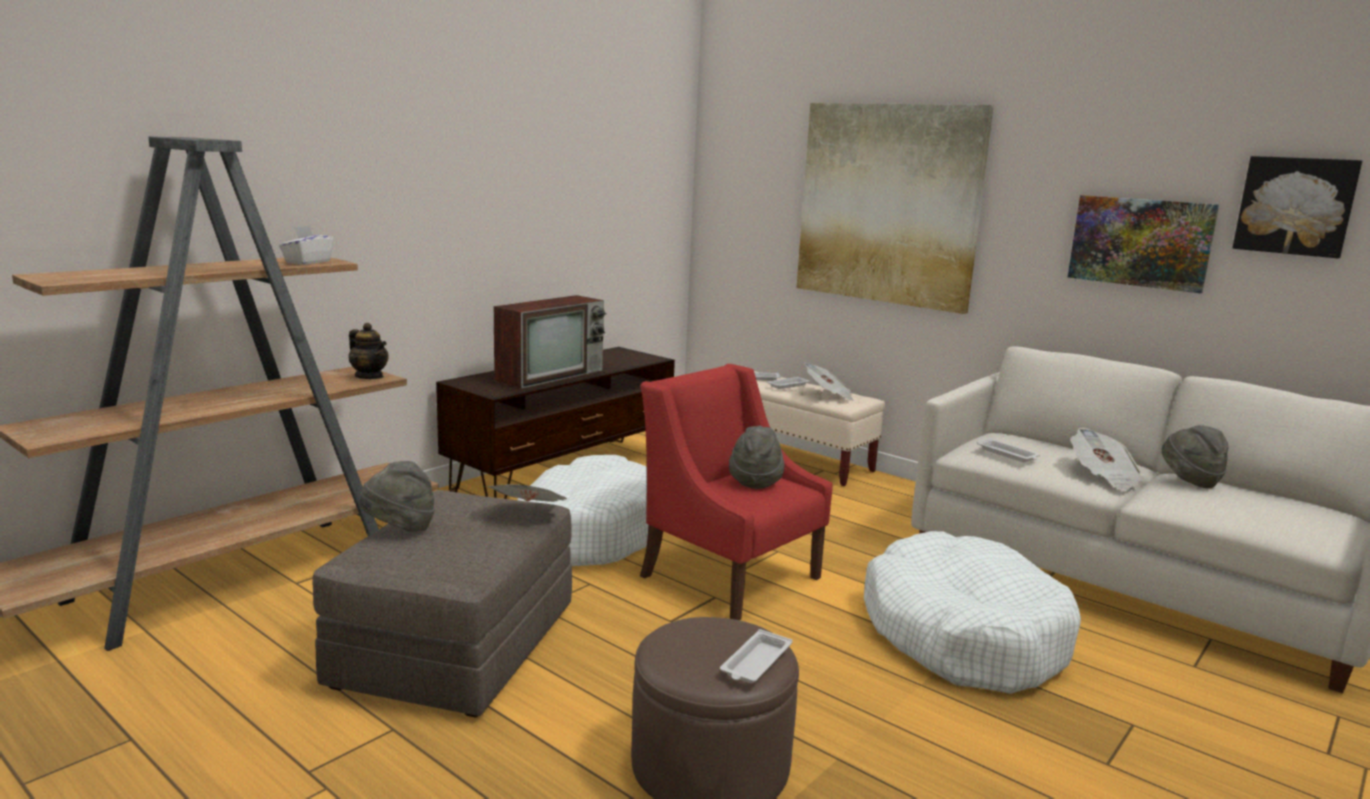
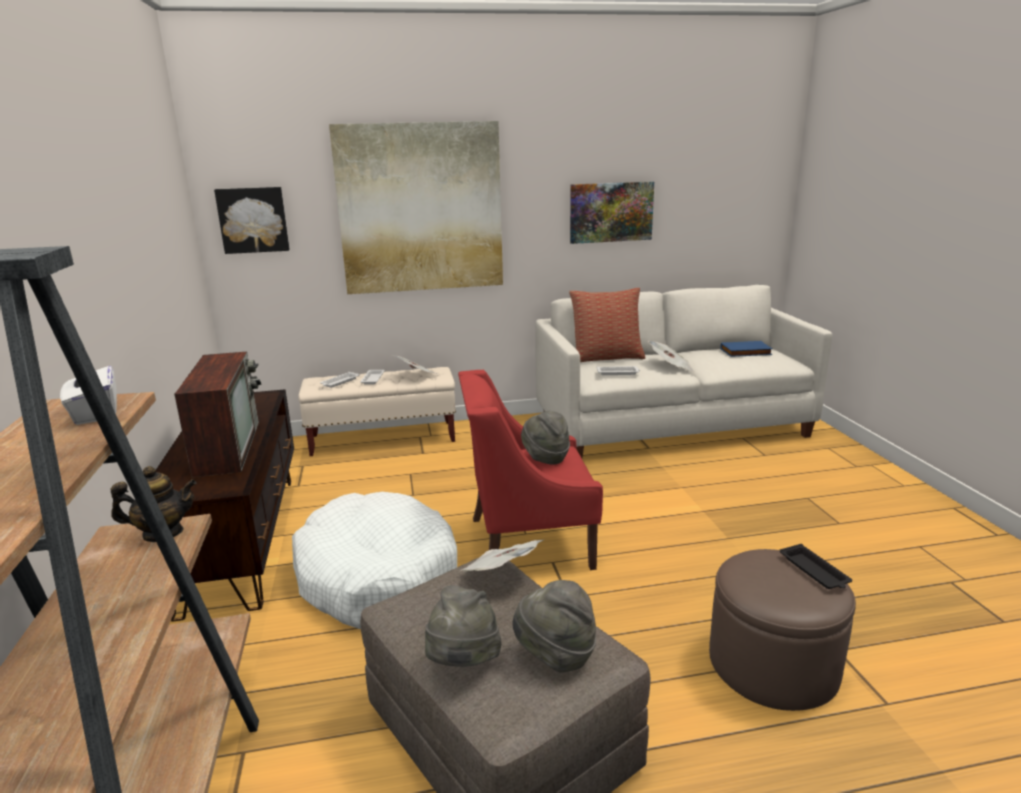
camera: 50 degrees left, 5 degrees up
(755, 663) = (815, 571): white tray -> black tray
(963, 635) = (684, 498): white dog bed -> none
(1046, 441) = (606, 357): none -> pillow
(1189, 481) = (701, 354): grey hat -> grey hat (555, 655)
(1270, 503) = (745, 352): none -> blue book
(1295, 206) = (691, 178): picture -> picture (253, 220)

